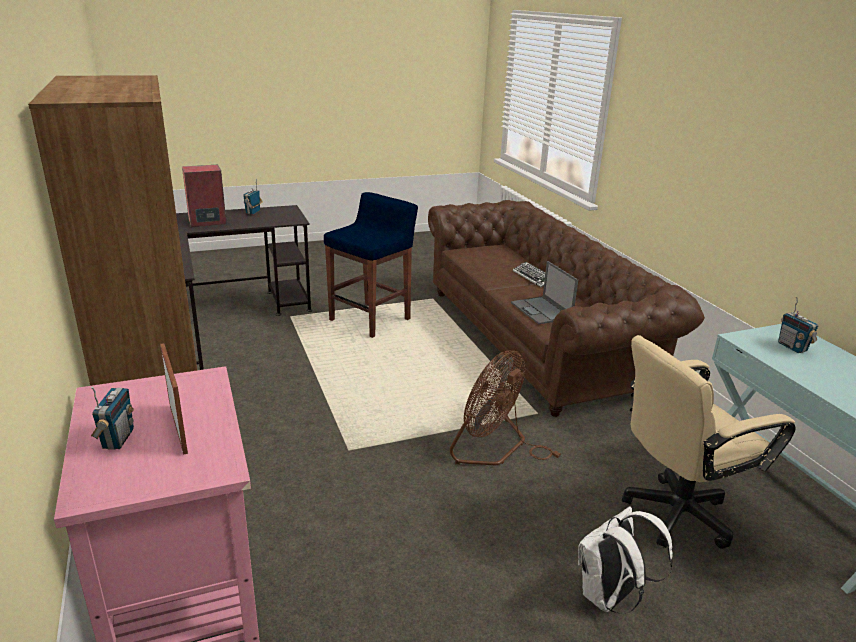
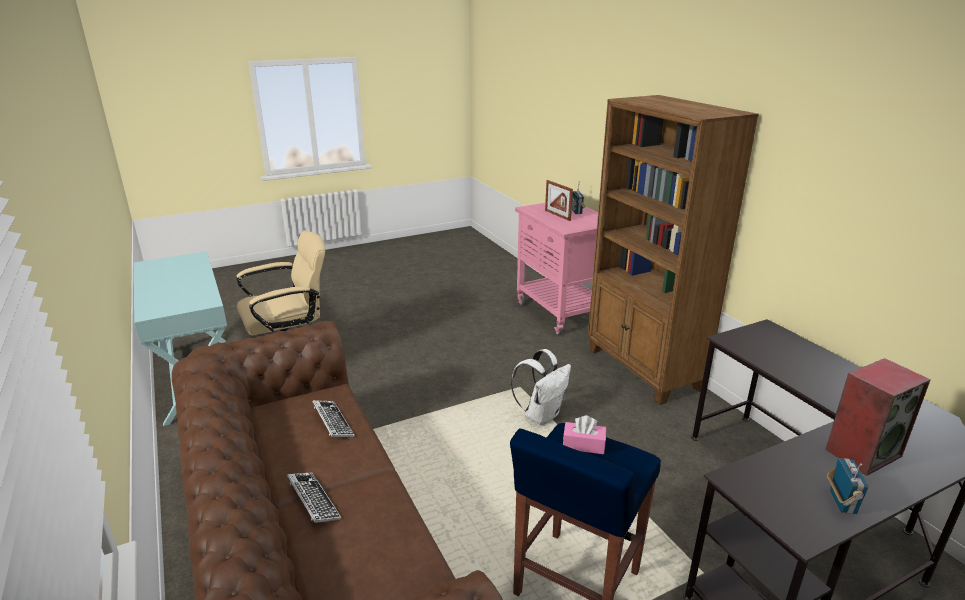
camera: 175 degrees right, 0 degrees up
(366, 238) = (583, 445): none -> pink tissue box
(501, 446) = (399, 401): brown fan -> none
(542, 311) = (333, 422): laptop -> keyboard
(609, 597) = (357, 330): white backpack -> white backpack (541, 415)
(792, 347) = (175, 299): radio -> none

